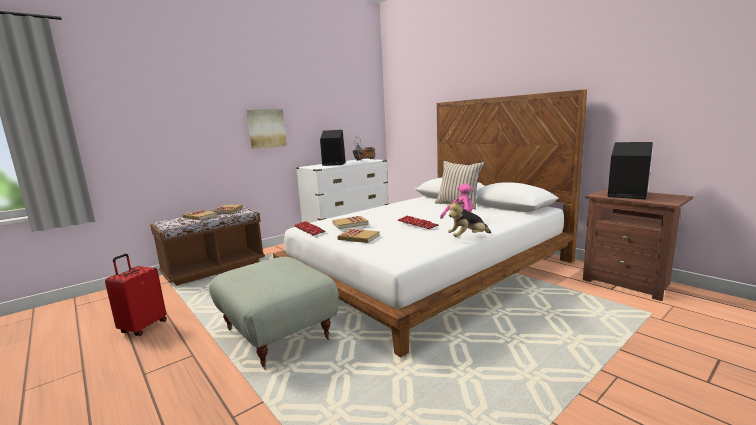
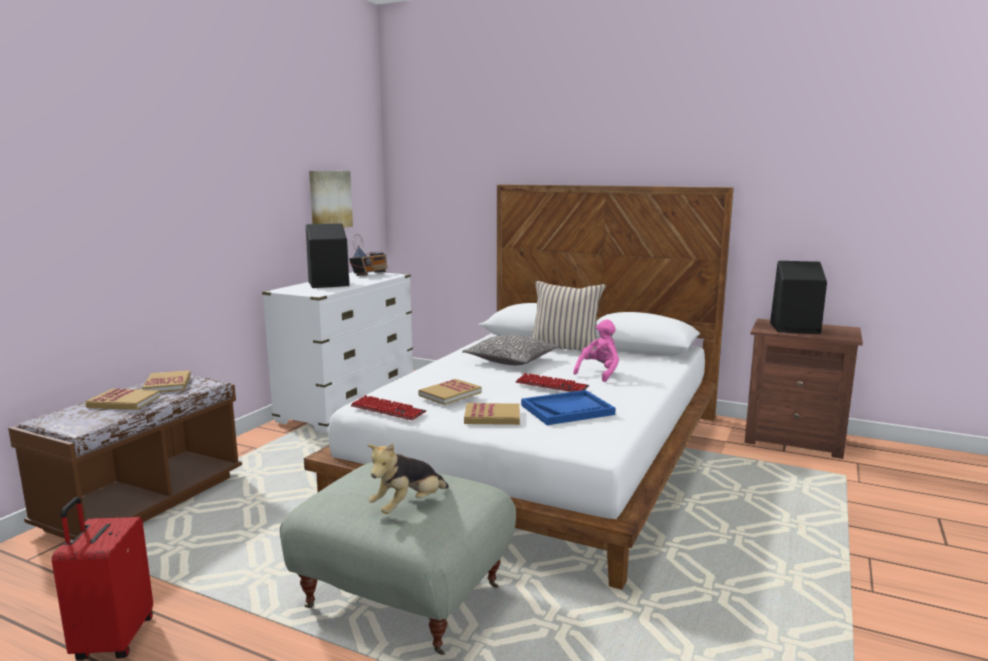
camera: 25 degrees left, 0 degrees up
(266, 128) = (213, 221): picture -> picture (329, 200)
(408, 237) = (567, 410): none -> blue tray
(414, 209) = (511, 360): none -> pillow
(468, 237) = (644, 402): plush toy -> plush toy (408, 506)

